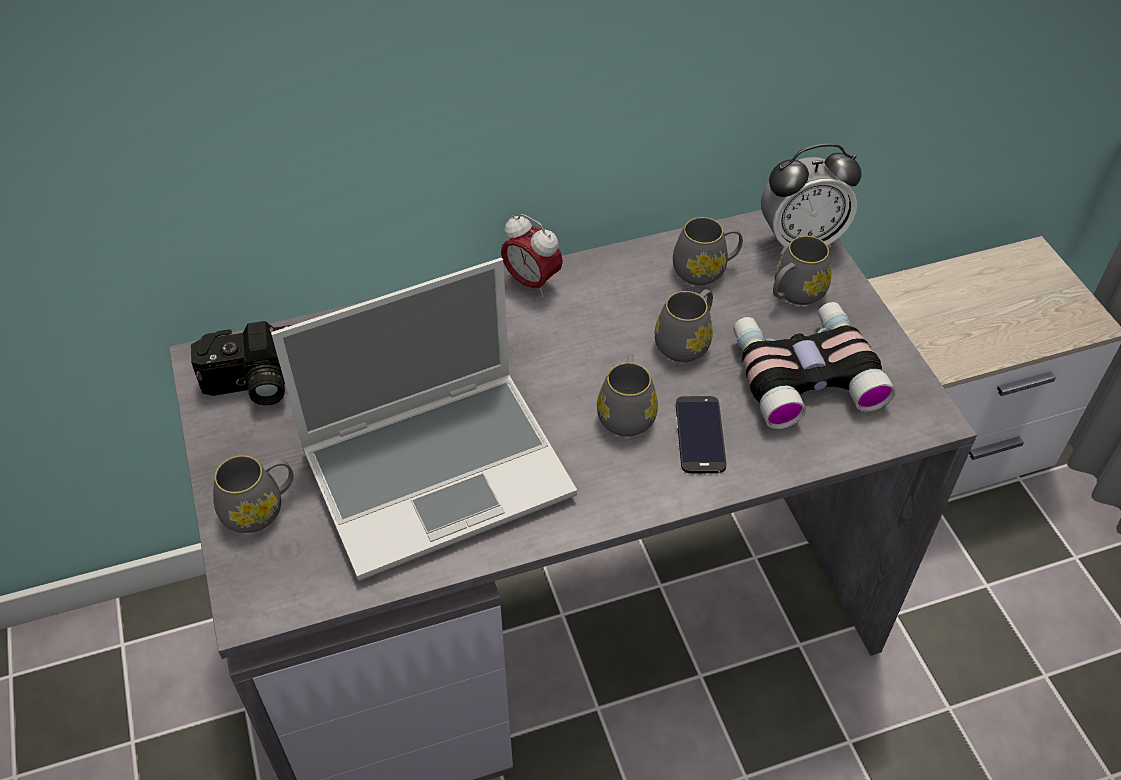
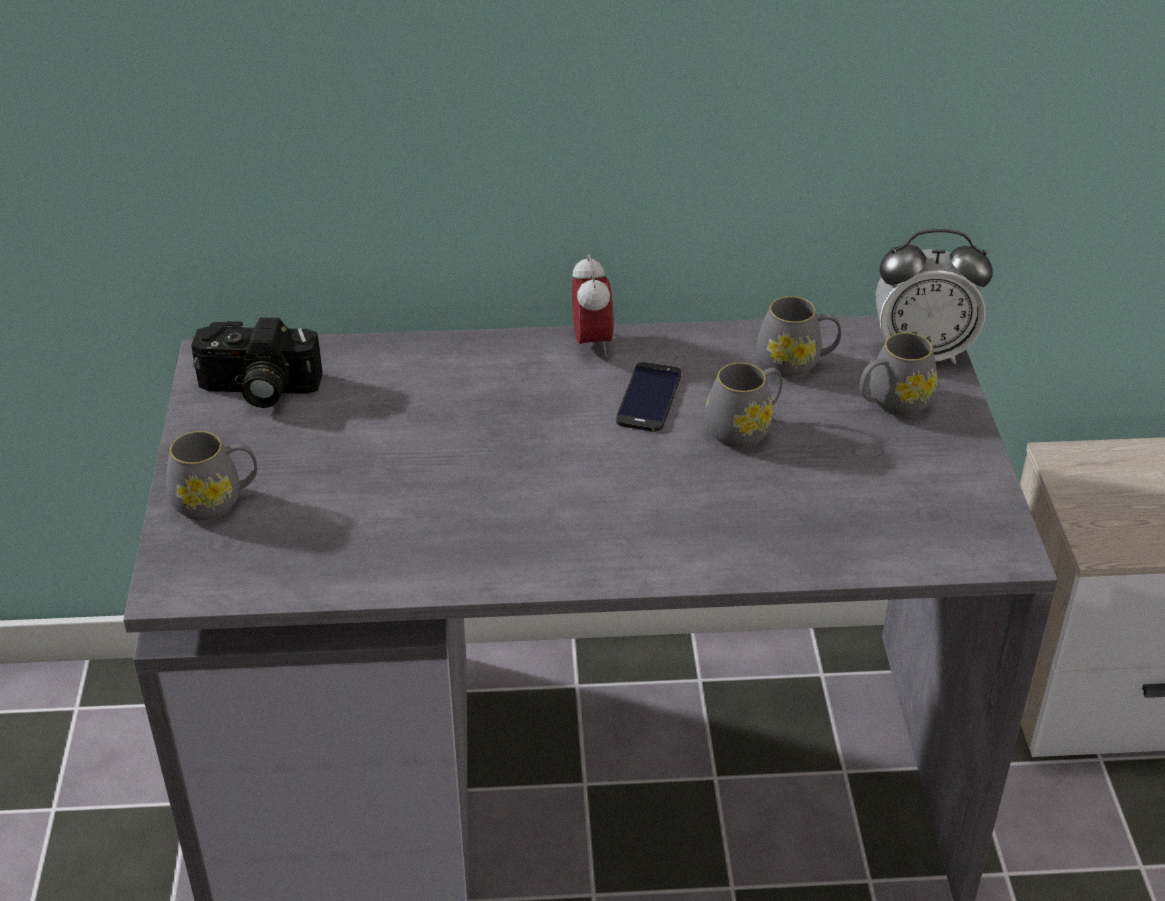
camera: 15 degrees right, 10 degrees down
(439, 471) = (418, 501): laptop -> none
(531, 282) = (592, 343): alarm clock -> alarm clock turned 150 degrees counterclockwise
(626, 412) = (647, 483): grey mug -> none
(700, 435) = (722, 520): phone -> phone (648, 398)
(804, 372) = (870, 481): binoculars -> none

